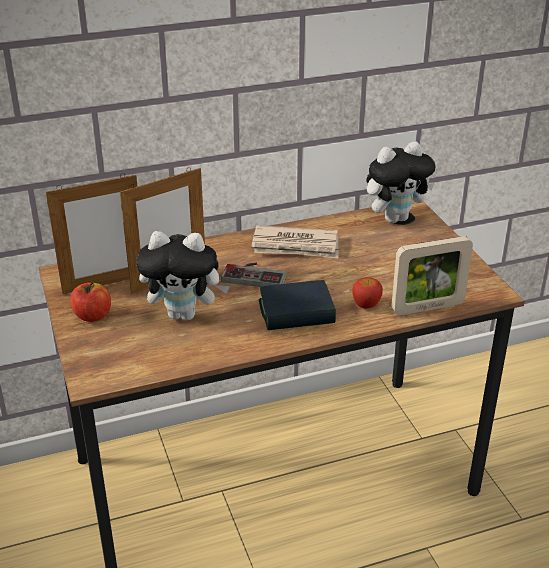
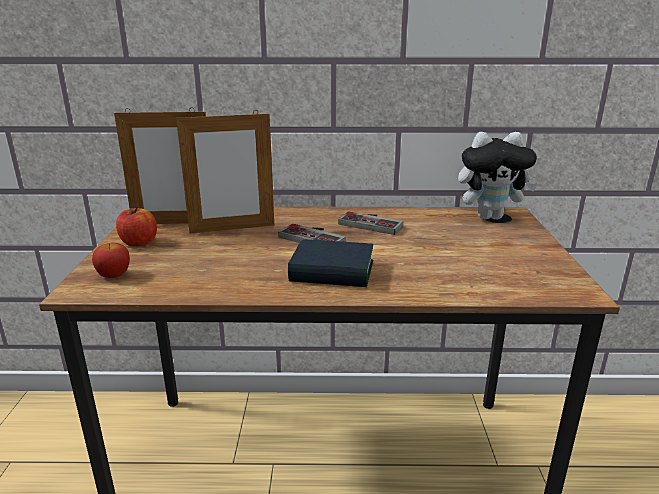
camera: 20 degrees right, 10 degrees down
(185, 314) = (220, 255): plush toy -> none
(296, 246) = (373, 223): newspaper -> game controller
(366, 304) = (414, 277): apple -> apple (114, 275)
(427, 307) = (486, 292): picture frame -> none

